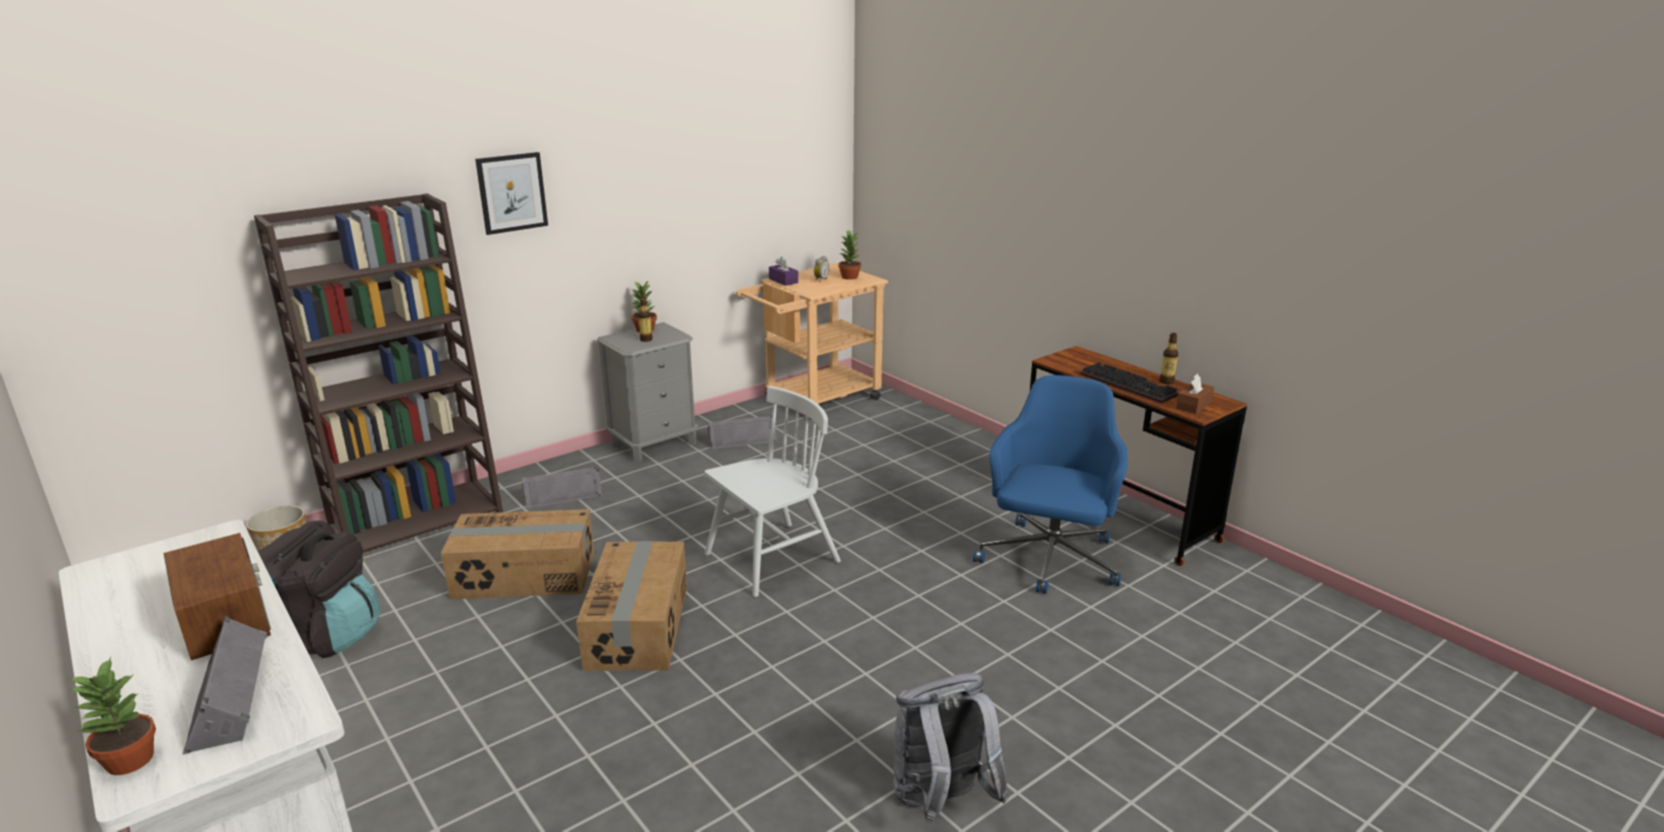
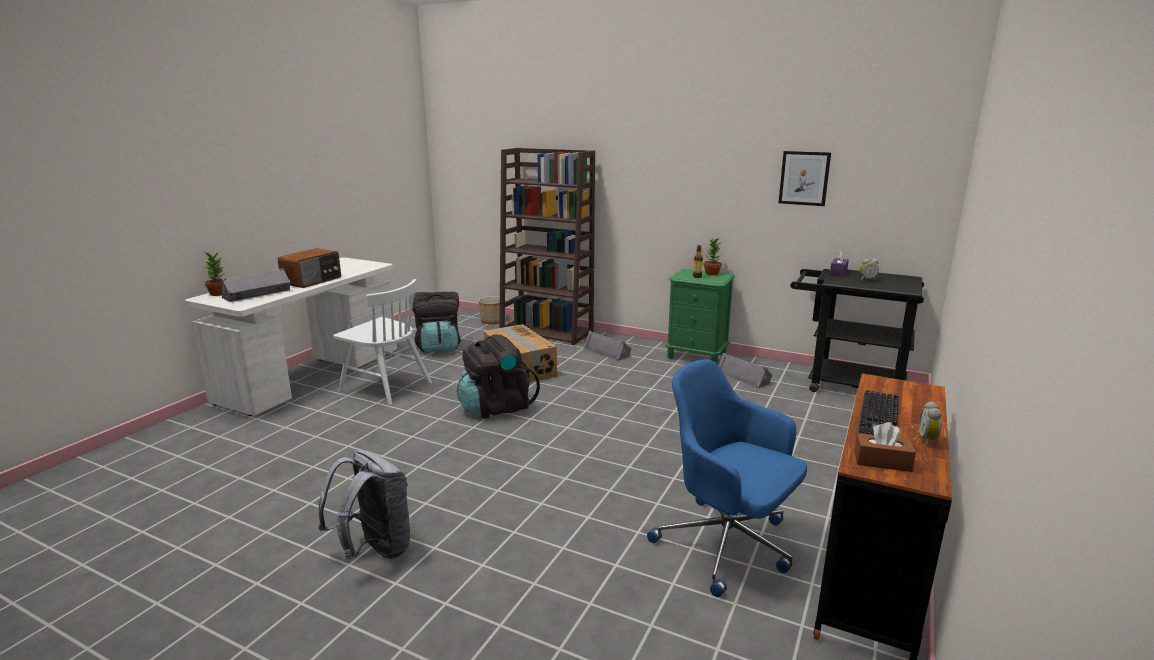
camera: 65 degrees right, 5 degrees down
(512, 193) = (645, 159): picture -> picture (804, 178)
(639, 626) = (496, 408): cardboard box -> black backpack
(655, 444) = (697, 356): grey nightstand -> green nightstand
(772, 559) = (602, 425): white chair -> white chair (385, 387)
(814, 400) = (845, 384): beige cart -> black cart
(850, 277) = (897, 284): potted plant -> none
(1049, 561) = (727, 545): blue office chair -> blue office chair turned 135 degrees counterclockwise
(1166, 381) = (929, 441): bottle -> alarm clock

